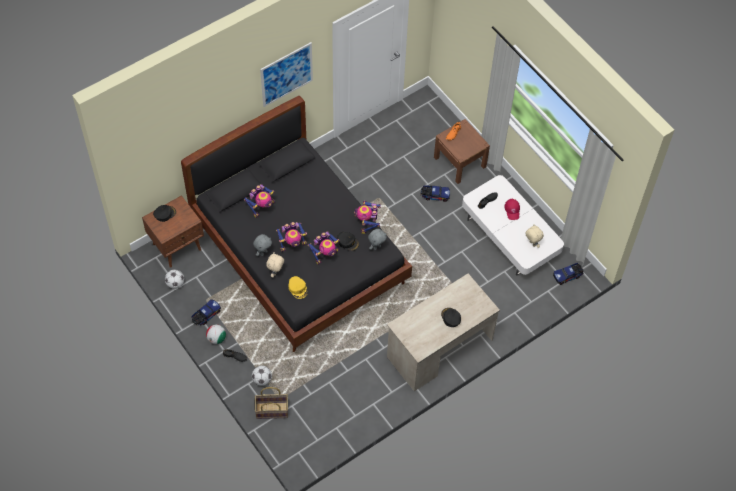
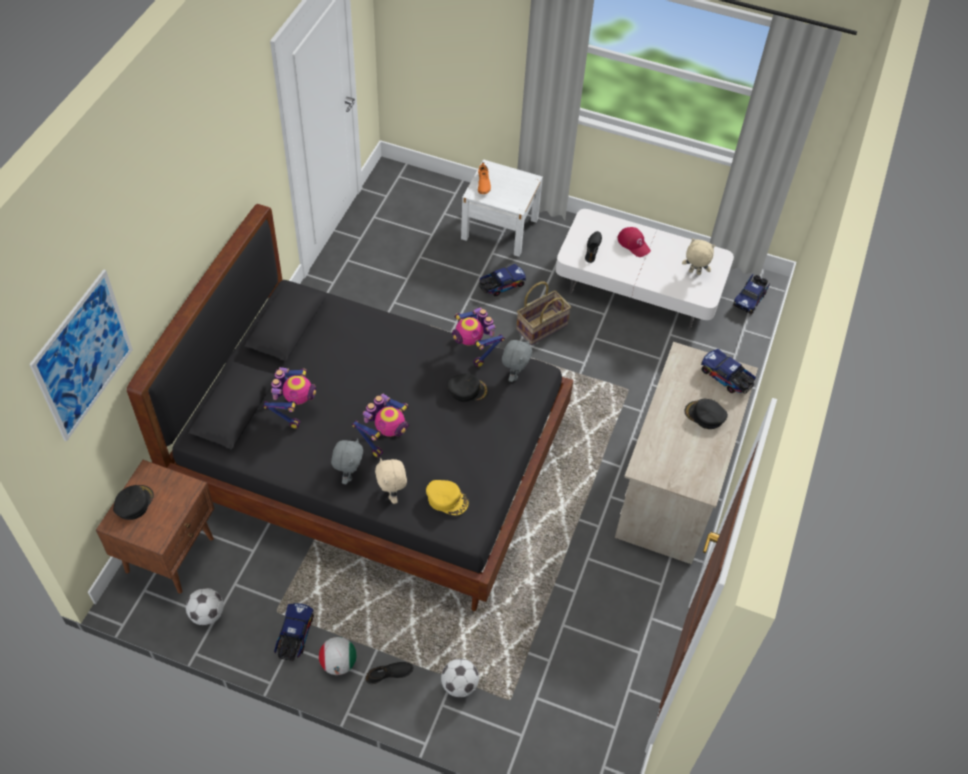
camera: 35 degrees left, 5 degrees down
(272, 410) = (511, 724): basket -> basket (541, 326)
(286, 74) = (232, 163): picture -> picture (83, 356)
(325, 254) = (447, 425): toy robot -> none
(460, 162) = (500, 228): brown nightstand -> white nightstand
(478, 306) = (726, 378): none -> toy truck

